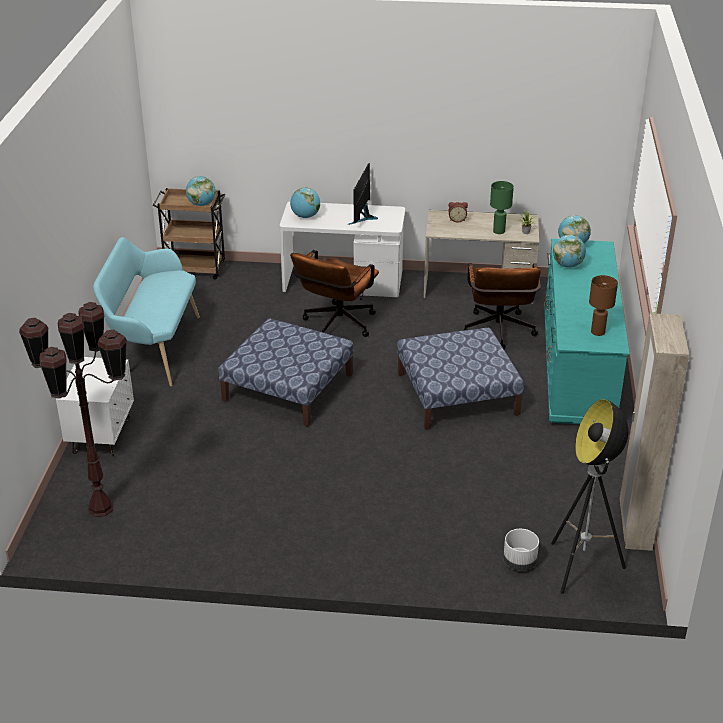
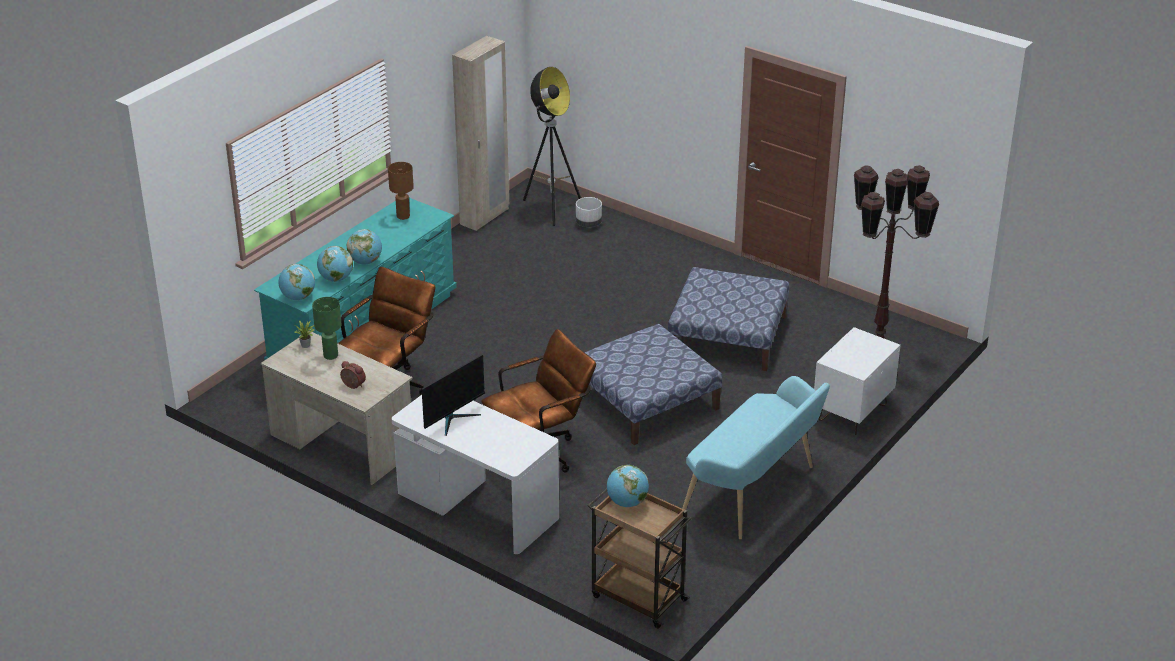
camera: 150 degrees left, 0 degrees up
(305, 216) = (516, 443): globe -> globe (365, 262)
(458, 394) = (498, 343): ottoman -> ottoman (727, 335)

